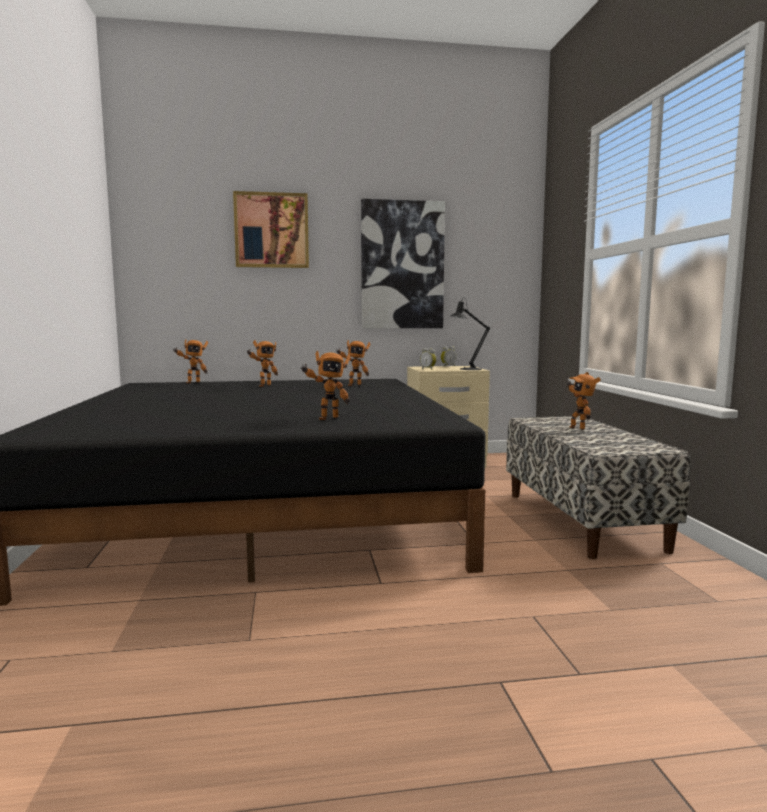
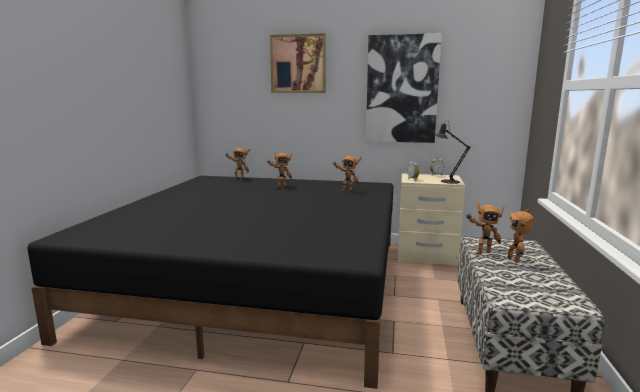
camera: 20 degrees right, 5 degrees up
(327, 418) = (271, 238): toy robot -> toy robot (481, 252)

